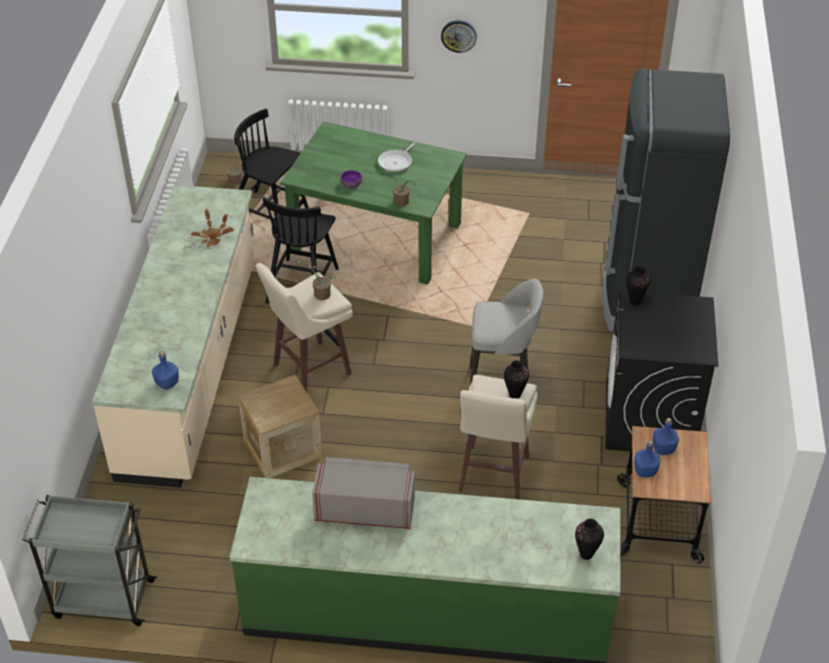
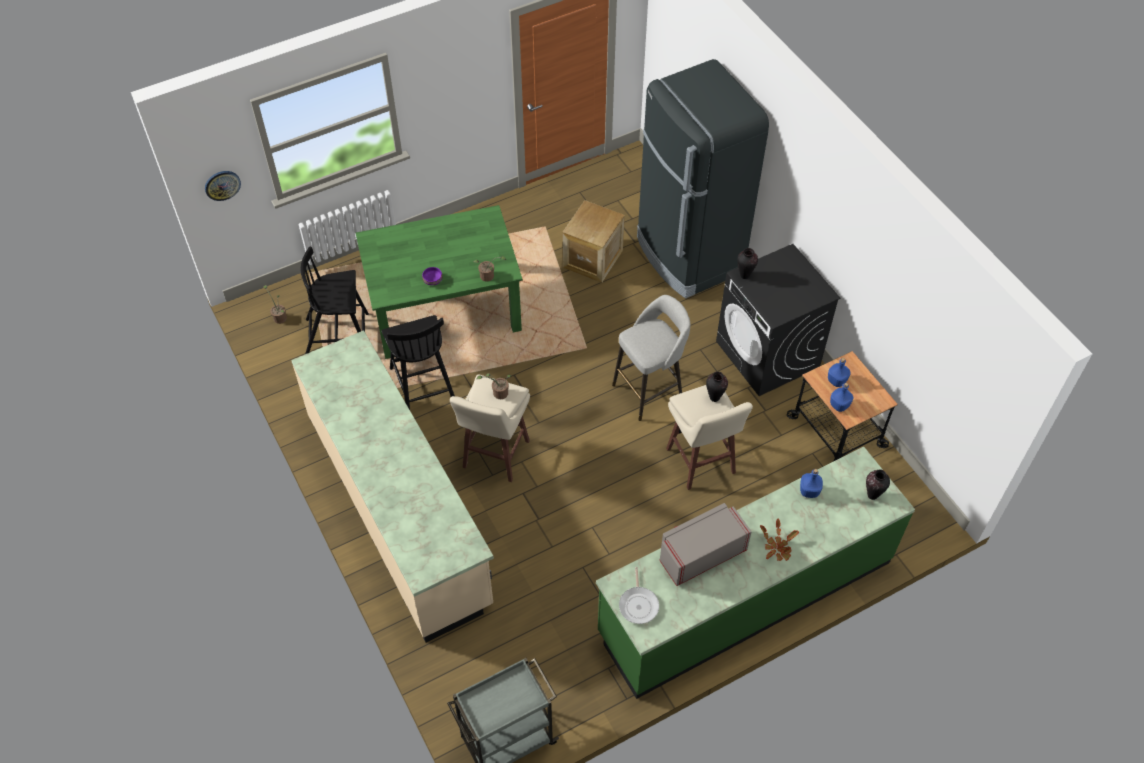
camera: 35 degrees left, 10 degrees up
(167, 384) = (460, 542): blue bottle -> blue bottle (809, 492)
(212, 237) = (372, 391): potted plant -> potted plant (777, 547)
(283, 449) = (533, 534): crate -> crate (592, 259)
(396, 162) = (451, 241): frying pan -> frying pan (638, 604)
(458, 35) = (441, 104): wall clock -> wall clock (222, 185)

